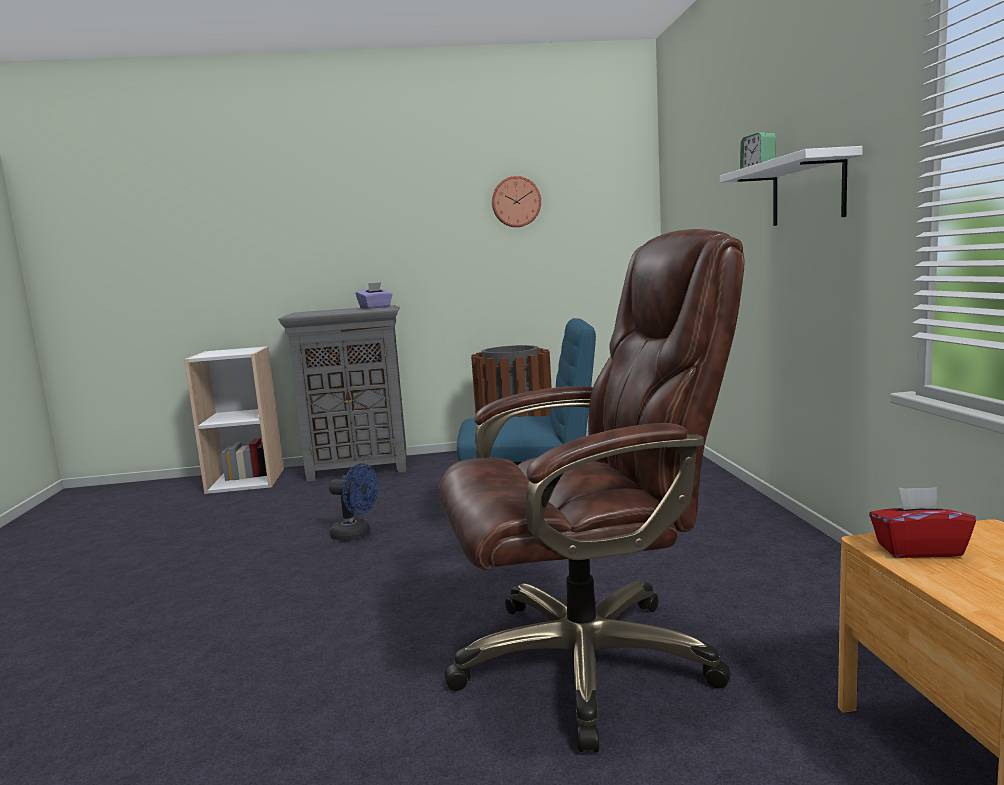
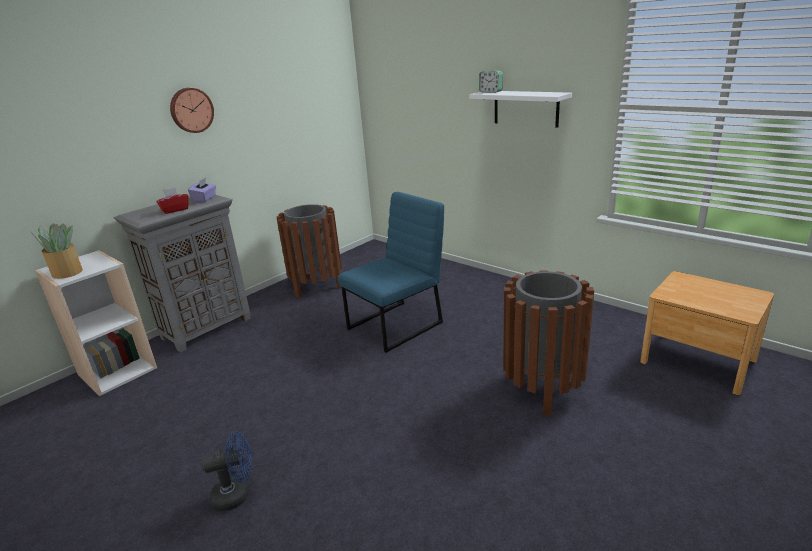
camera: 40 degrees left, 15 degrees up
(212, 354) = (67, 272): none -> potted plant
(356, 535) = (306, 376): blue fan -> blue fan (237, 494)
(516, 202) = (274, 95): wall clock -> wall clock (191, 110)
(585, 661) = (543, 389): brown office chair -> brown trash can
(918, 549) = (678, 293): red tissue box -> red tissue box (175, 210)

